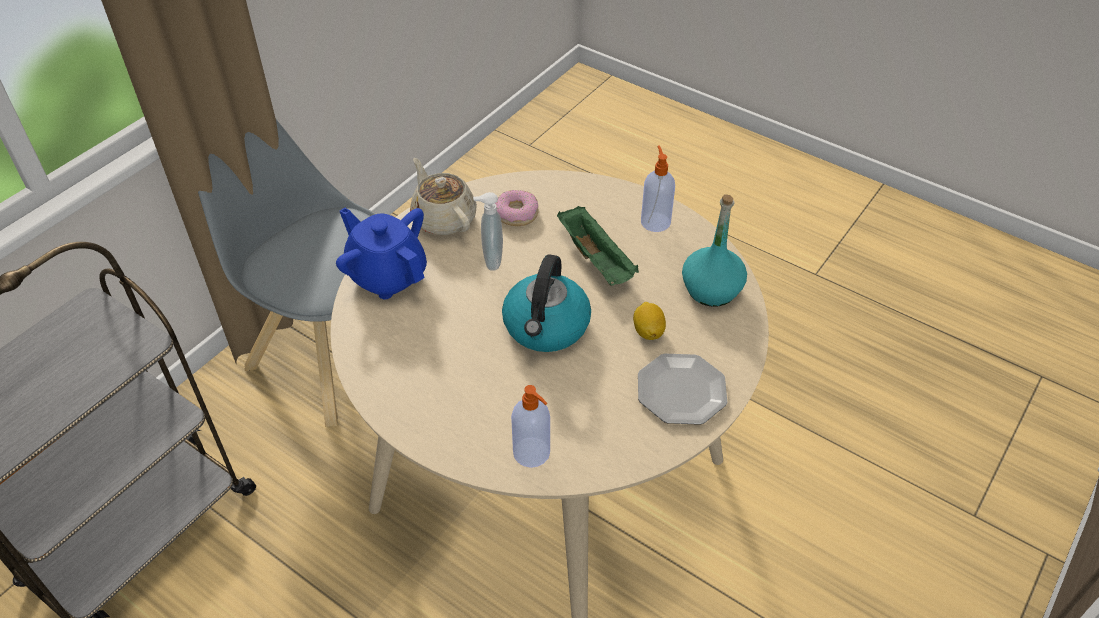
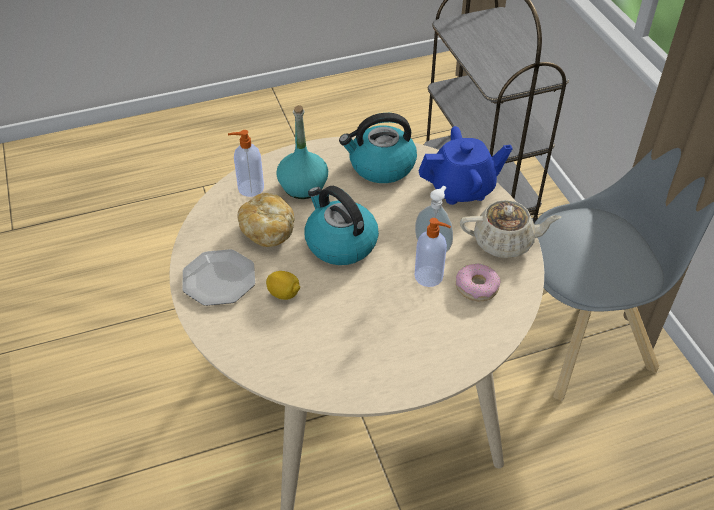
camera: 125 degrees right, 0 degrees up
(399, 356) = (381, 166): none -> kettle
(581, 394) = (268, 230): none -> bread
(597, 260) = (381, 307): green tray -> none
(655, 221) = (394, 373): soap dispenser -> soap dispenser (429, 277)
(711, 289) = (286, 358): turquoise bottle -> turquoise bottle (303, 186)

